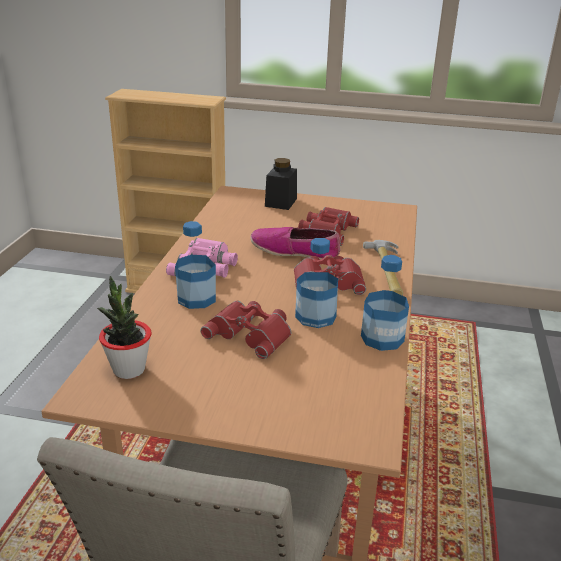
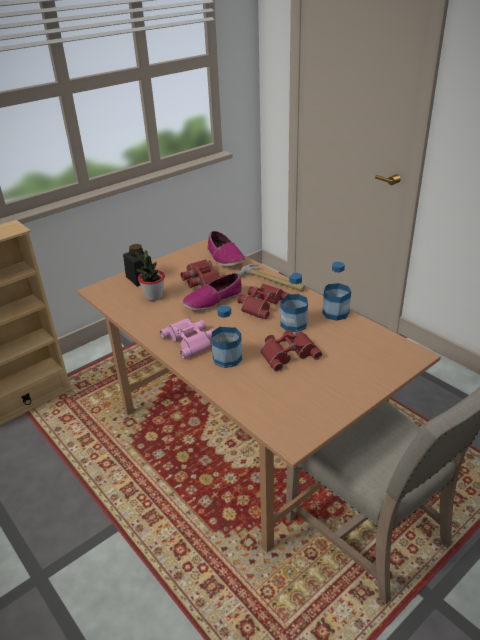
camera: 50 degrees left, 5 degrees up
(128, 369) = (281, 413): potted plant -> potted plant (153, 296)
(389, 227) = (224, 258): none -> shoe

